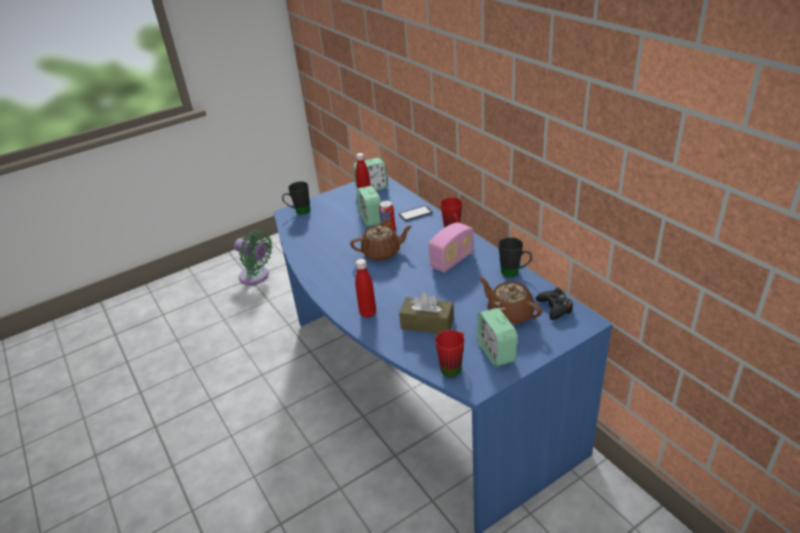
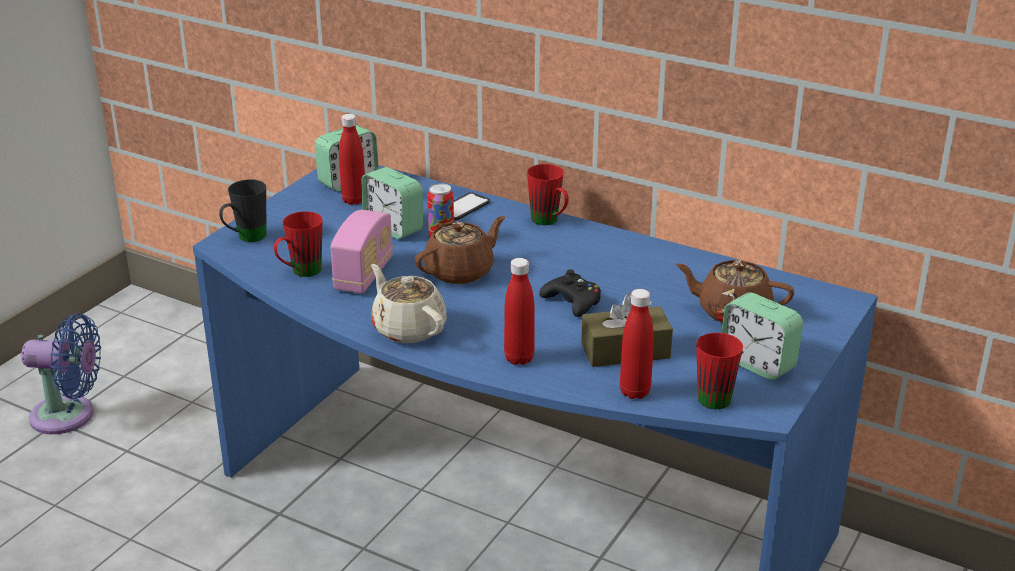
camera: 30 degrees left, 5 degrees down
(256, 276) = (69, 416): green fan -> blue fan
(306, 236) = (300, 272): none -> red mug
(329, 281) = (408, 328): none -> beige teapot
(410, 351) = (635, 392): none -> red bottle
(452, 260) = (584, 261): radio -> radio (364, 275)
(514, 272) = (692, 259): black mug -> none
(555, 308) = (788, 292): black game controller -> black game controller (572, 302)

